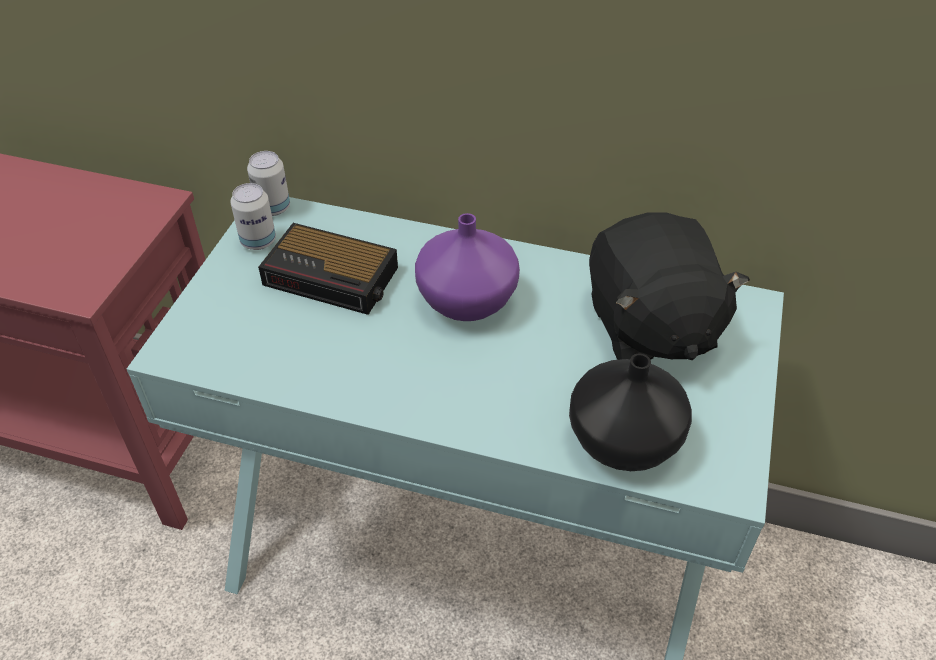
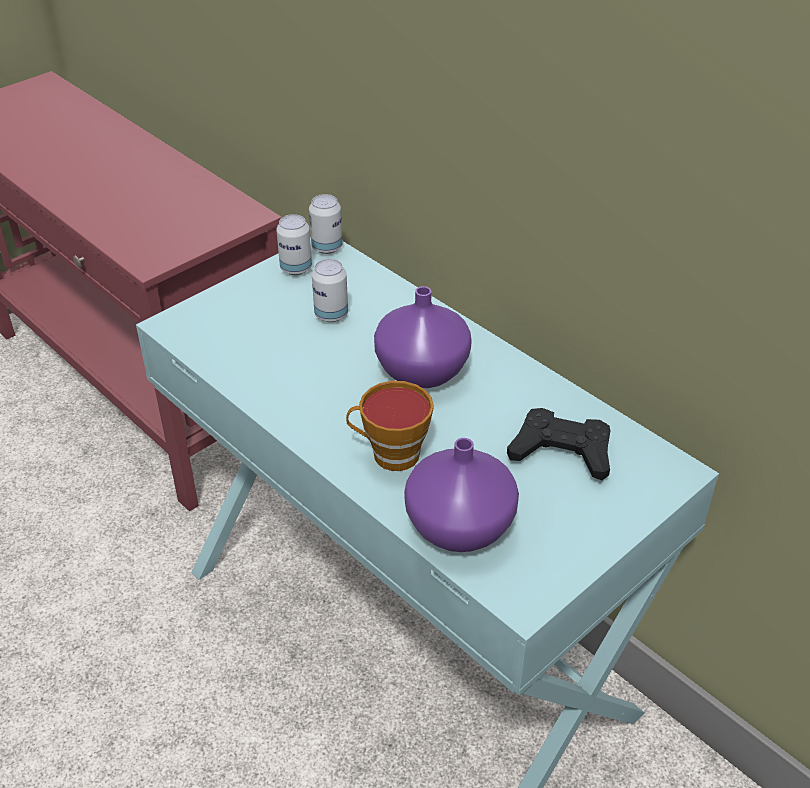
camera: 30 degrees right, 5 degrees down
(333, 277) = (331, 315): alarm clock -> can
(504, 398) = (390, 455): none -> cup
(624, 439) = (461, 526): black vase -> purple vase
(649, 326) = (562, 451): black plush toy -> black game controller

